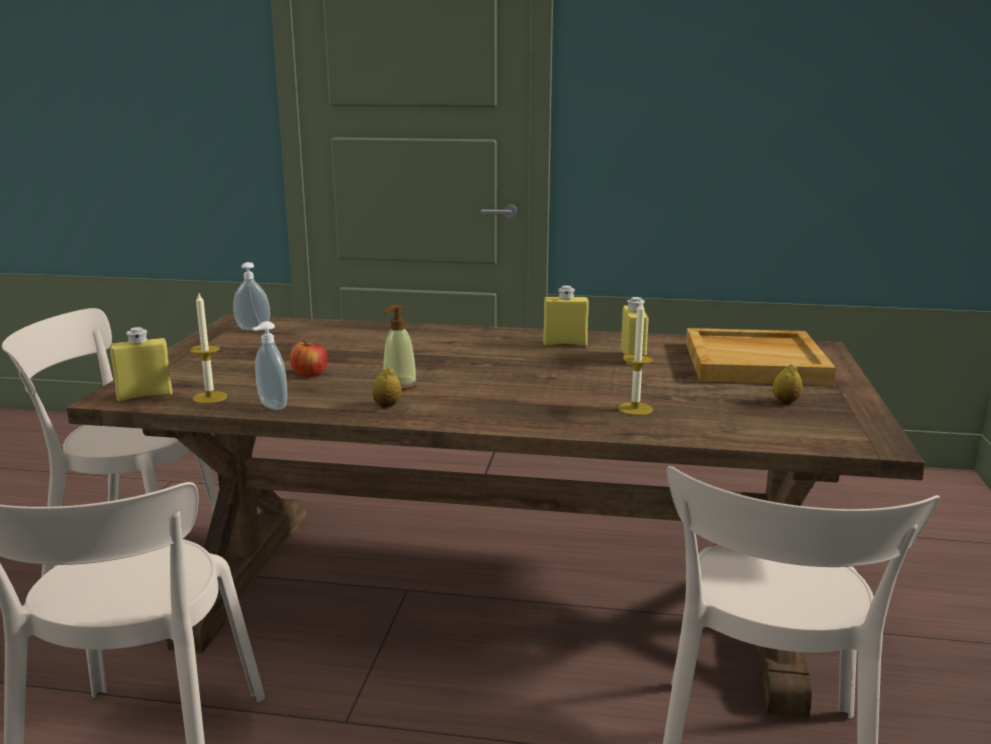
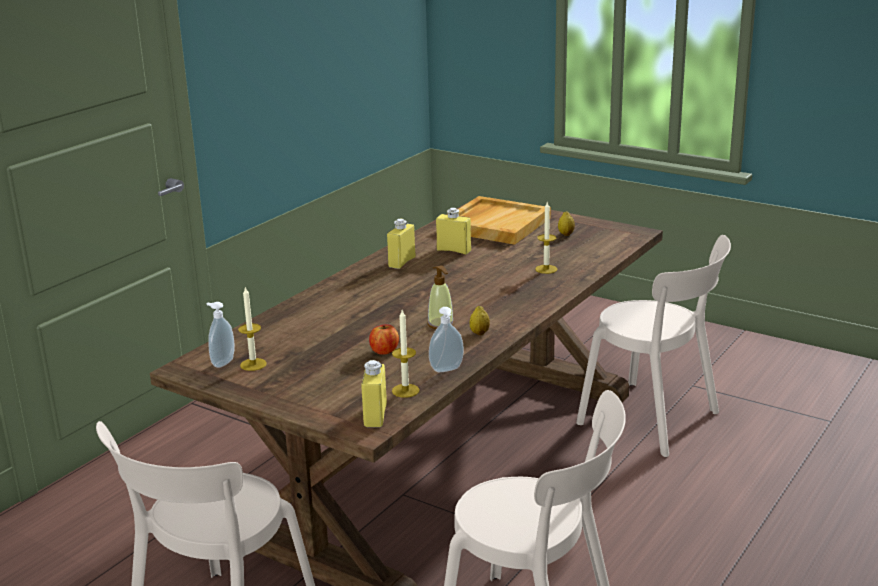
camera: 65 degrees left, 5 degrees up
(254, 337) = (253, 364): none -> candle

